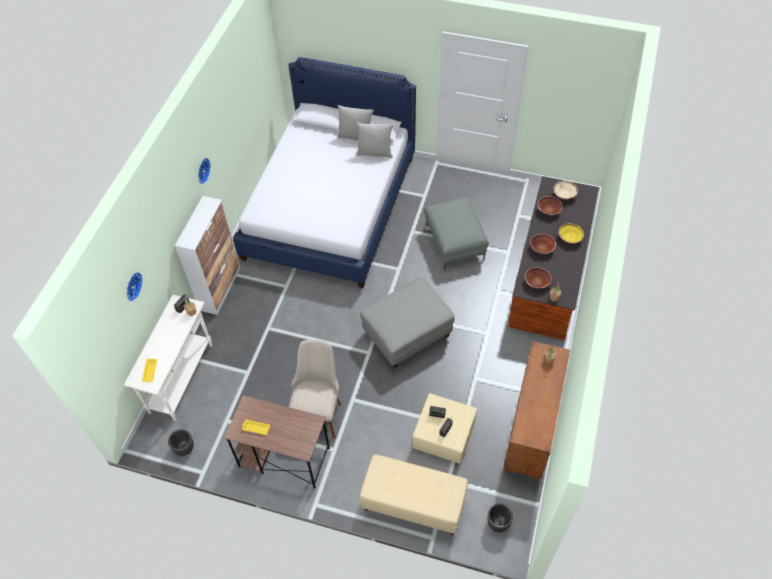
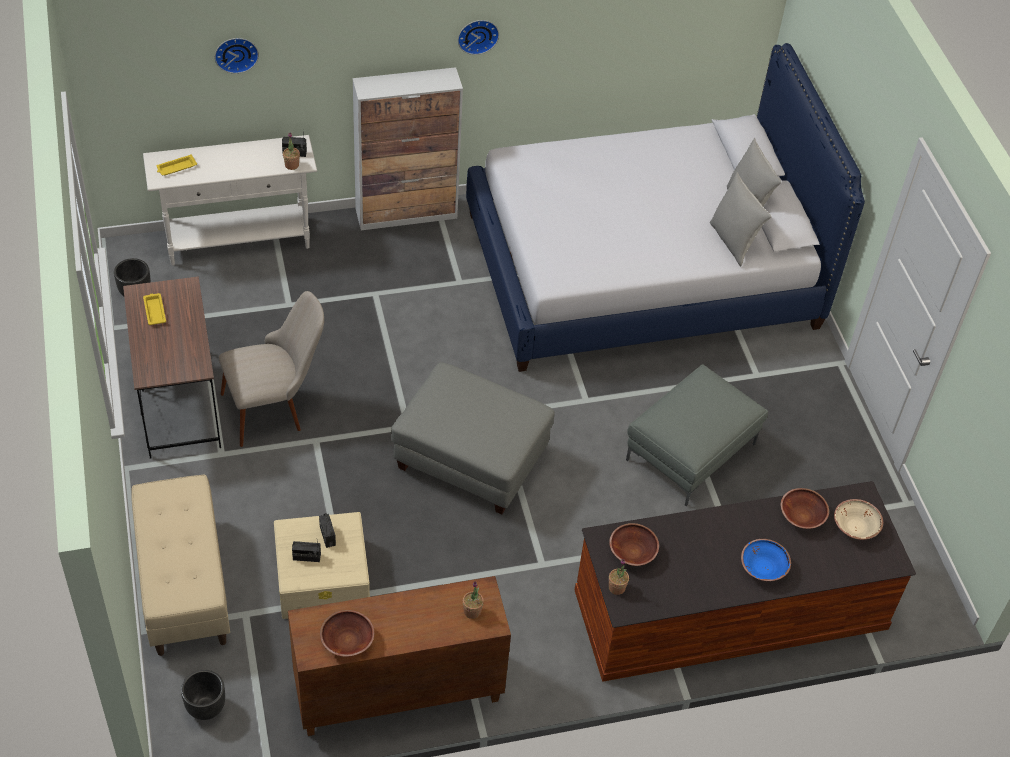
camera: 55 degrees right, 5 degrees down
(542, 248) = (709, 535): brown bowl -> brown bowl (347, 641)
(569, 237) = (763, 568): yellow bowl -> blue bowl

